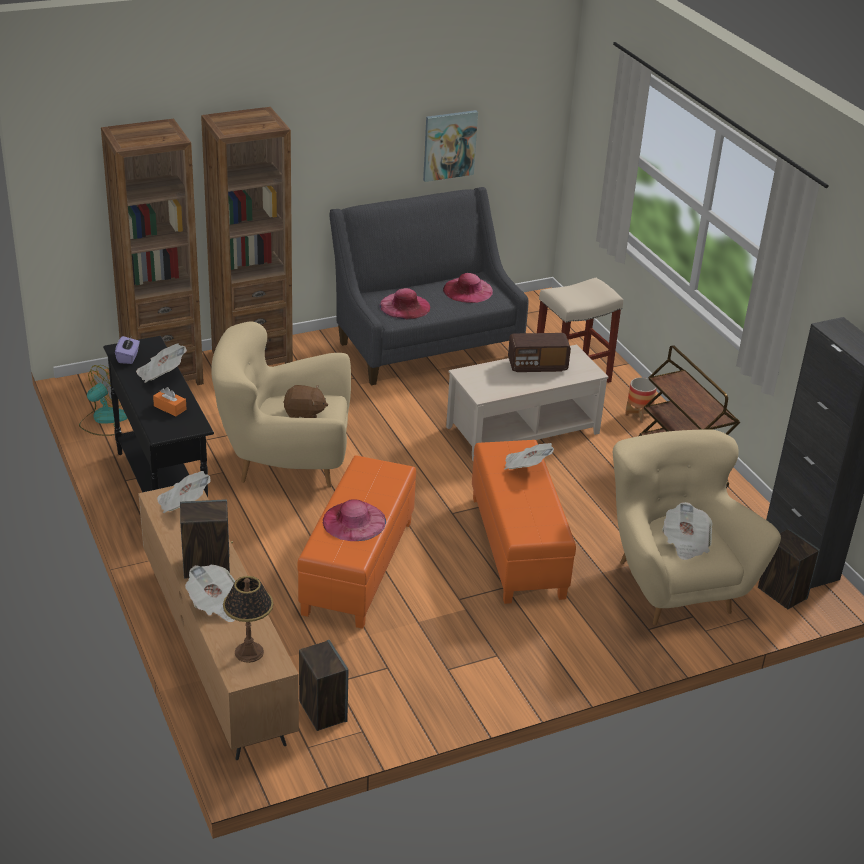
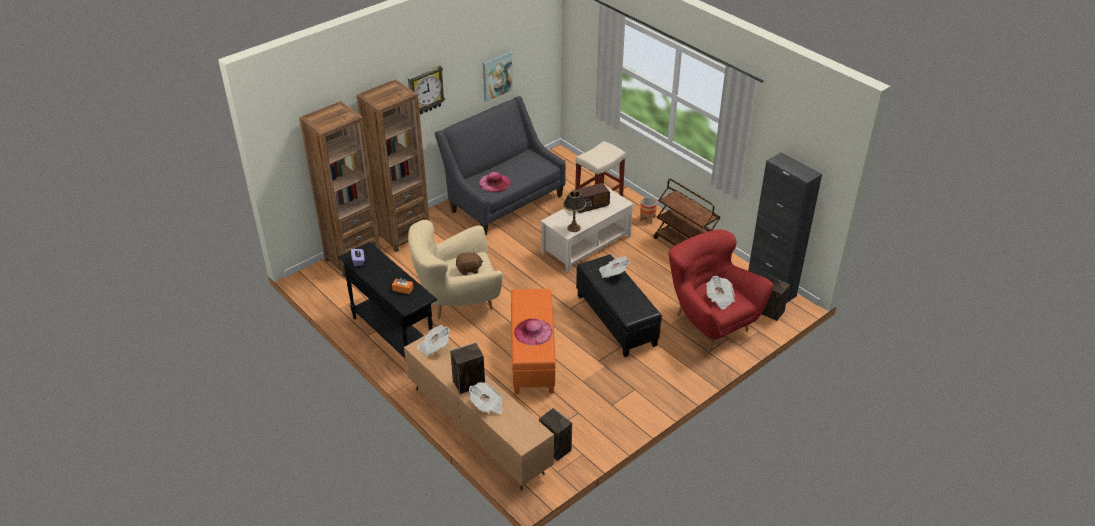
camera: 15 degrees left, 5 degrees up
(103, 420) = (332, 298): fan -> none
(161, 374) = (385, 268): newspaper -> none
(249, 652) = (520, 428): table lamp -> table lamp (574, 228)
(321, 139) = (425, 91): none -> wall clock
(468, 290) = (526, 163): pink hat -> none
(516, 546) = (615, 320): orange ottoman -> black ottoman
(672, 585) = (710, 322): beige armchair -> red armchair

